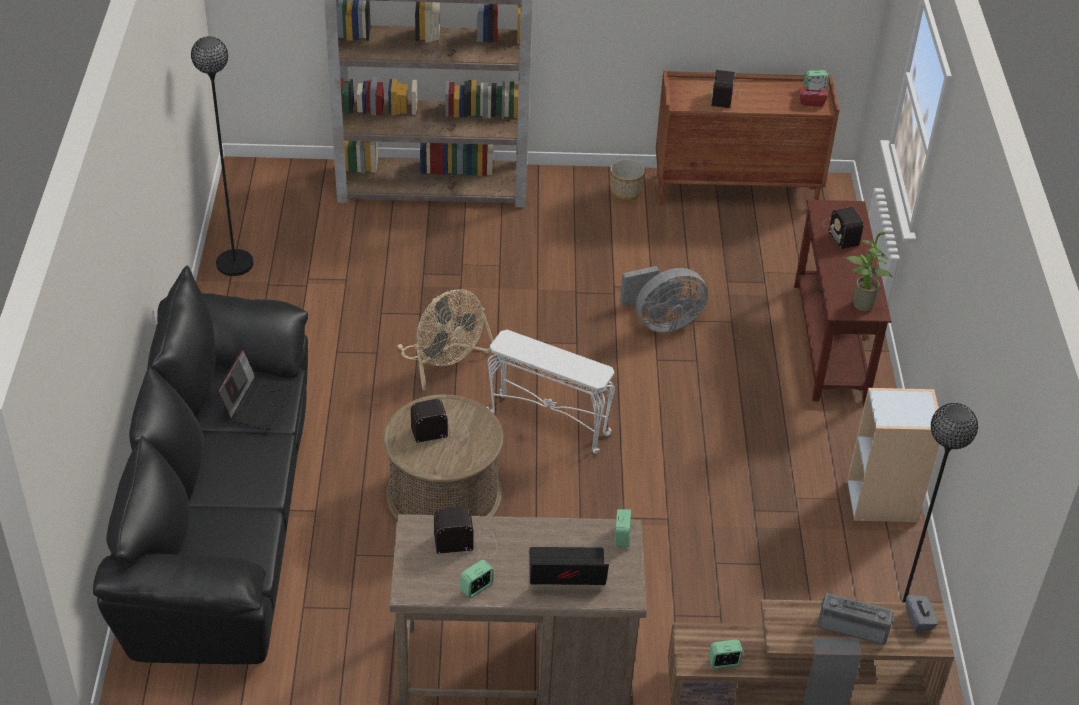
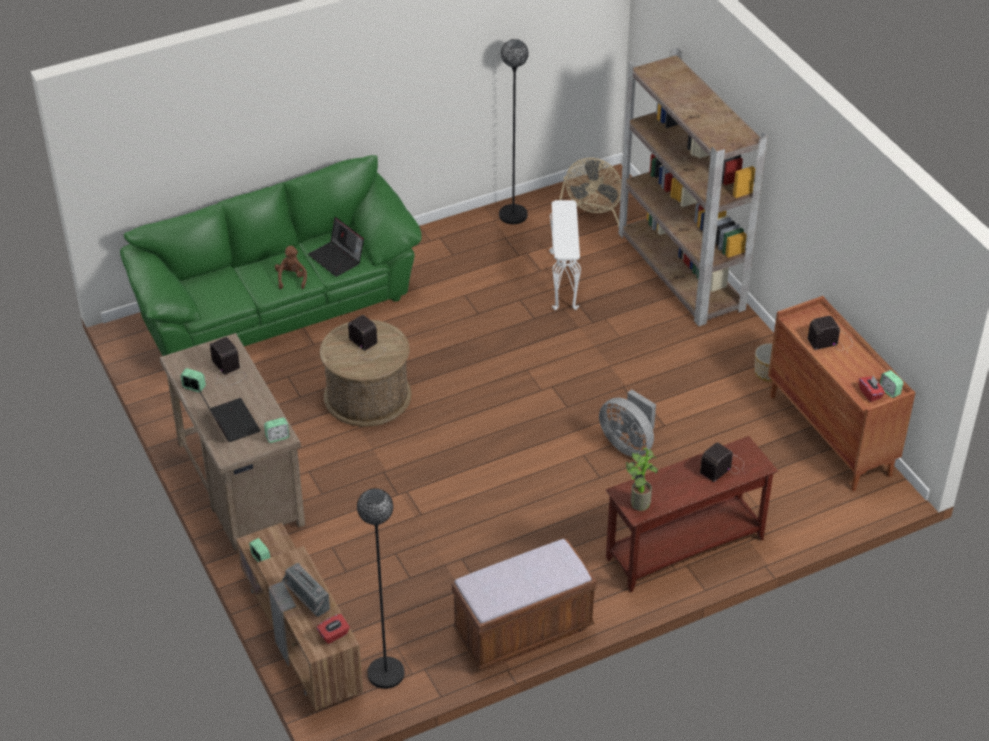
camera: 65 degrees right, 0 degrees up
(224, 522) = (278, 309): black sofa -> green sofa
(257, 402) = (337, 258): laptop -> laptop turned 60 degrees clockwise
(258, 457) = (291, 279): none -> brown plush toy
(442, 363) = (493, 348): beige fan -> beige fan (592, 211)
(548, 424) = (471, 421): white side table -> white side table (564, 281)
(853, 626) = (305, 599): radio -> radio turned 150 degrees clockwise
(883, 501) = (523, 630): bookcase -> brown bench
(919, 620) = (334, 635): grey tissue box -> red tissue box

